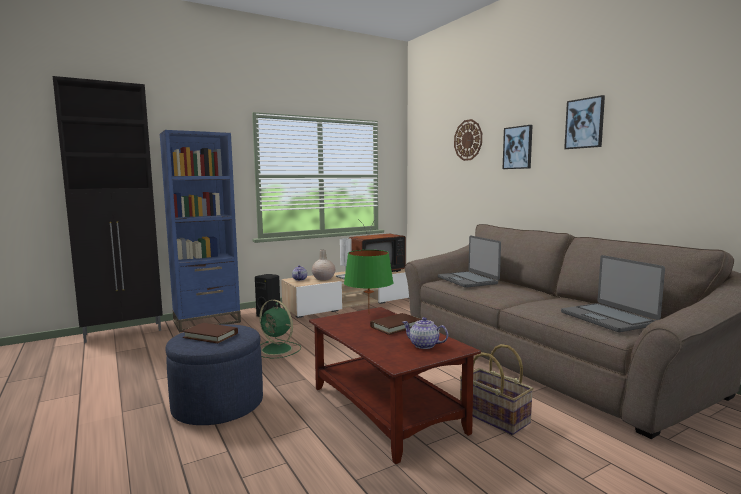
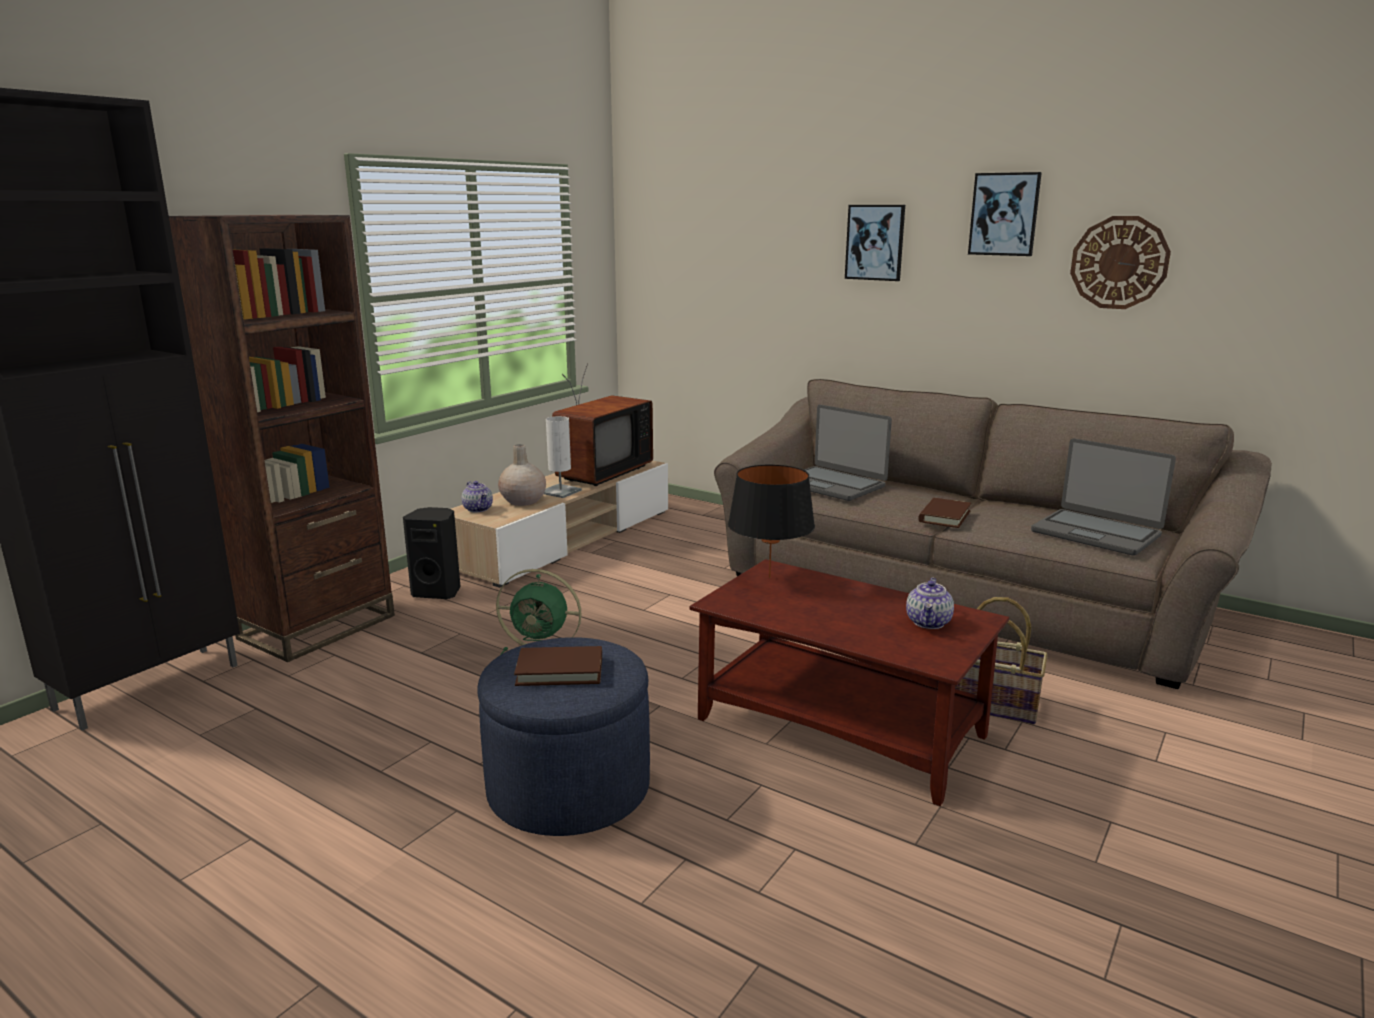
camera: 25 degrees left, 10 degrees up
(207, 321) = (318, 627): blue bookcase -> brown bookcase
(369, 314) = (769, 577): green table lamp -> black table lamp
(395, 326) = (843, 595): brown book -> brown book (944, 516)
(423, 345) = (929, 622): teapot -> teapot turned 75 degrees counterclockwise
(468, 140) = (767, 218): wall clock -> wall clock (1119, 262)

